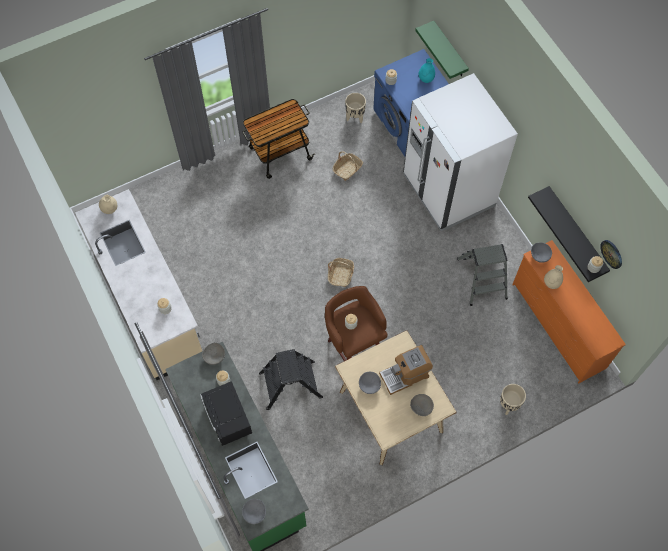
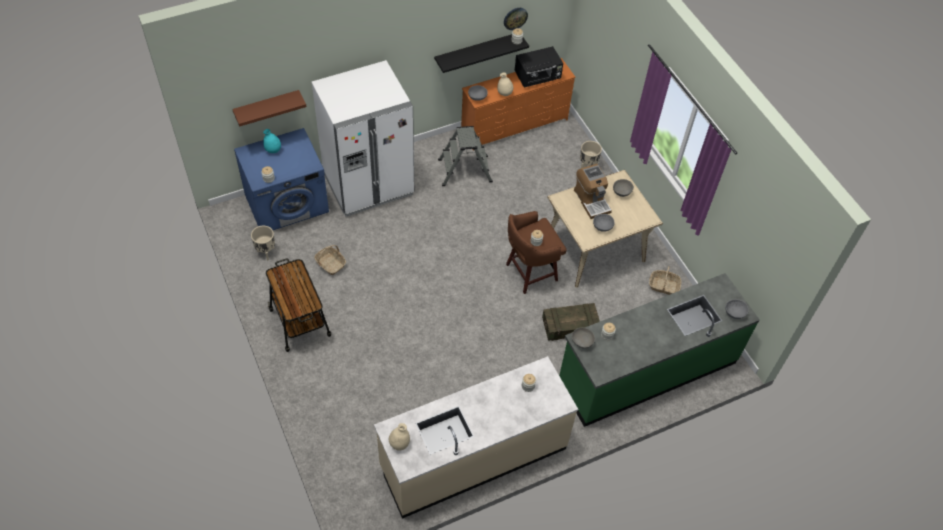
camera: 90 degrees left, 10 degrees down
(228, 419) = (647, 332): black microwave -> black microwave (538, 77)
(290, 385) = (570, 327): black step ladder -> crate
(341, 275) = (453, 278): basket -> basket (663, 286)
(449, 50) = (267, 107): green shelf -> brown shelf

